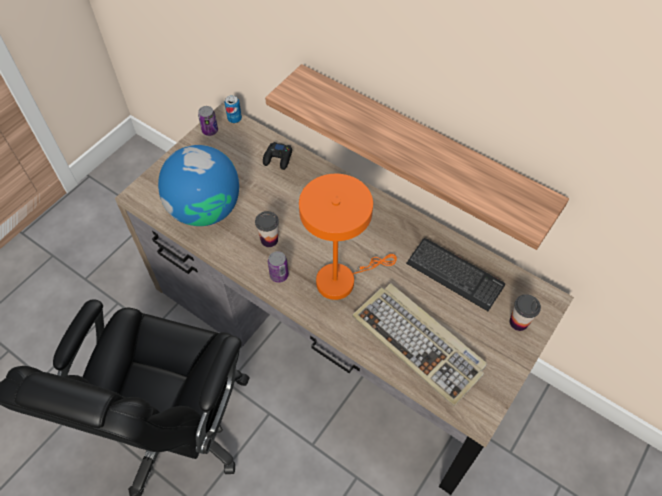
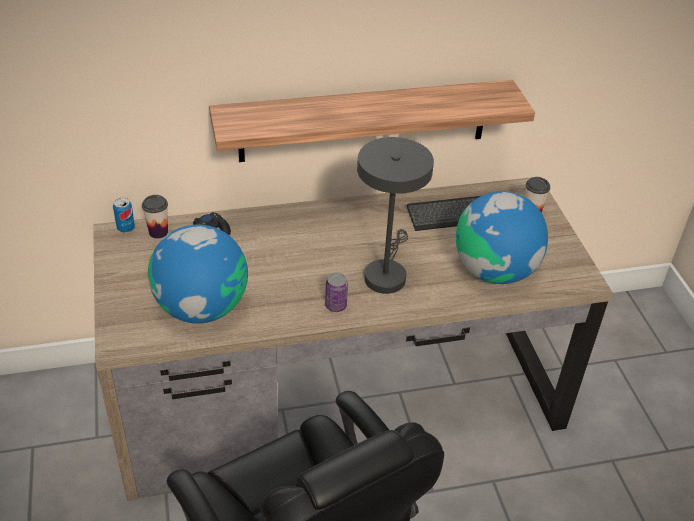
camera: 50 degrees left, 15 degrees down
(210, 130) = (114, 250): can -> none
(269, 240) = (291, 289): cup -> cup (158, 232)
(341, 279) = (386, 273): orange table lamp -> grey table lamp
(419, 343) = (494, 270): keyboard -> globe

